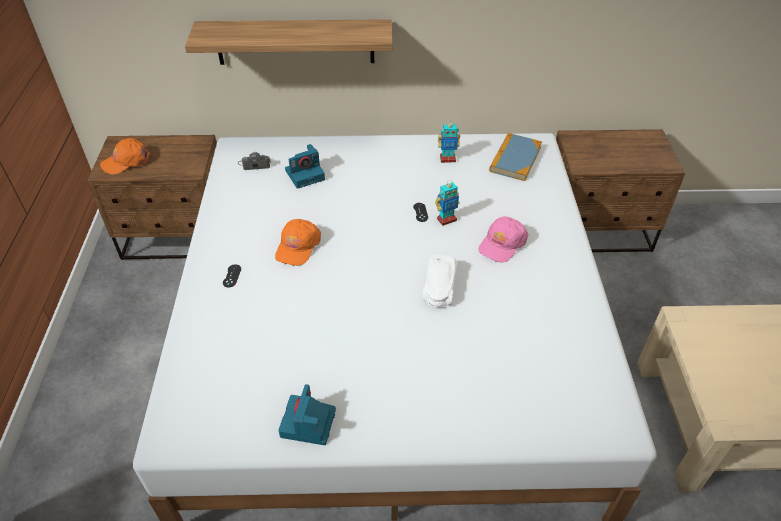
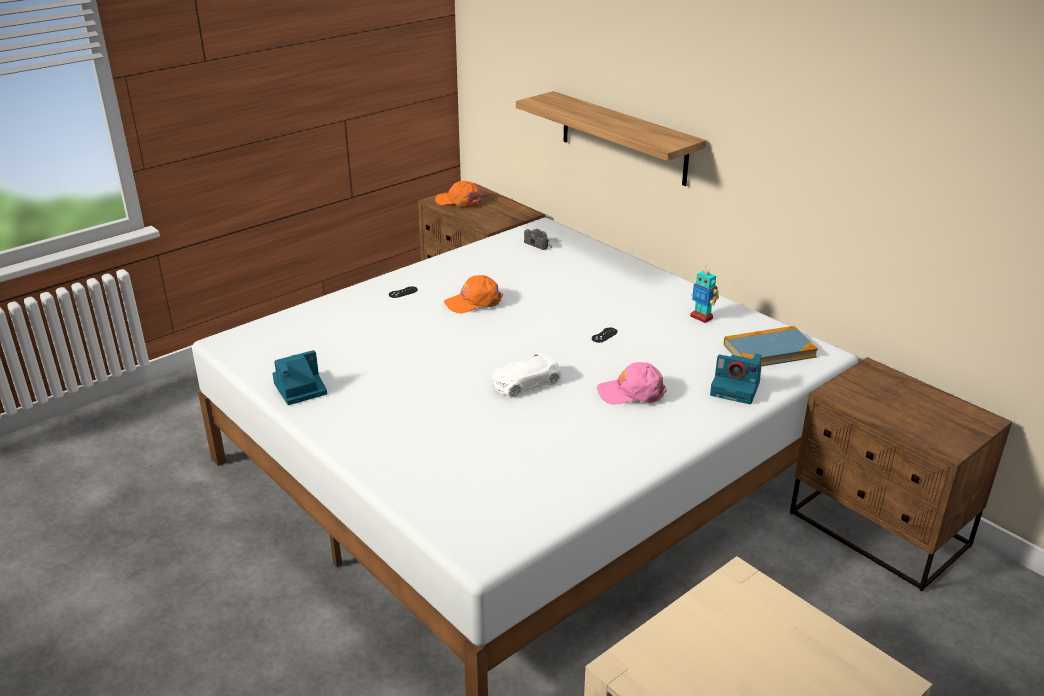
camera: 50 degrees right, 15 degrees down
(305, 174) = (562, 267): camera -> camera (736, 388)
(446, 219) = (616, 351): toy robot -> none

